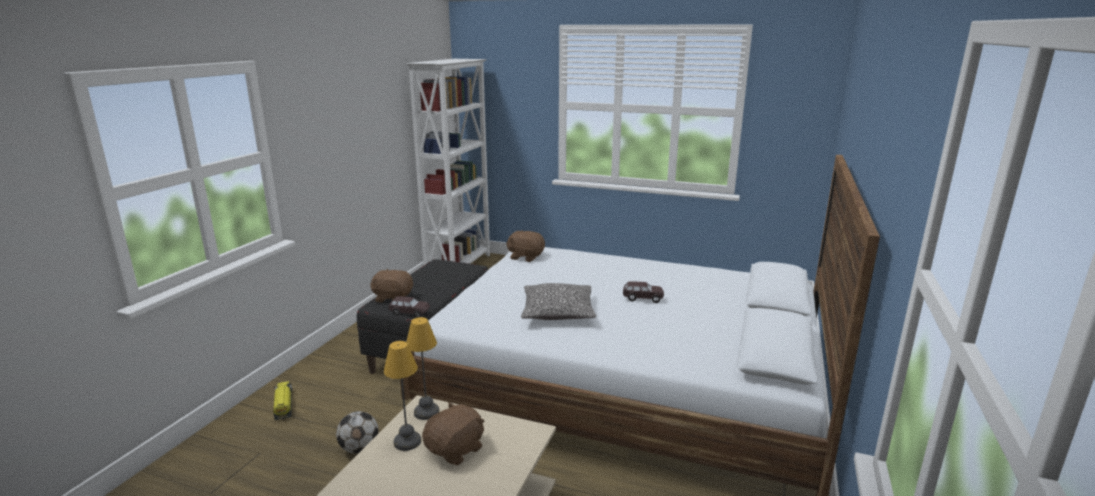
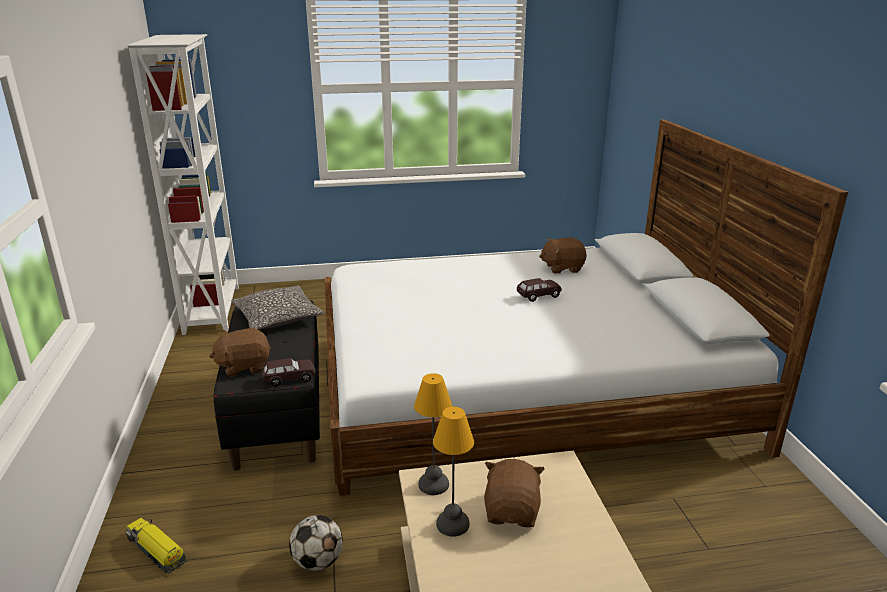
camera: 30 degrees left, 5 degrees up
(526, 257) = (367, 278): brown plush toy -> brown plush toy (562, 268)
(558, 312) = (477, 331): pillow -> pillow (278, 318)

